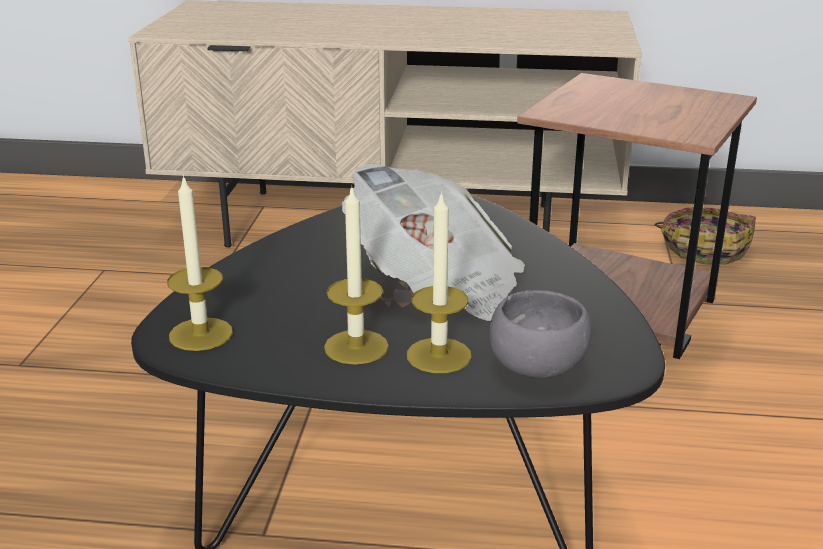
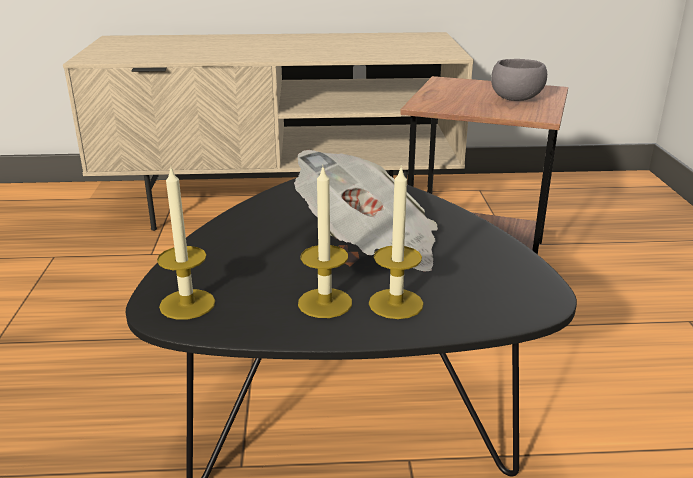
camera: 10 degrees left, 0 degrees up
(540, 367) = (481, 306): grey bowl -> grey bowl (517, 99)
(704, 248) = (515, 204): basket -> none

